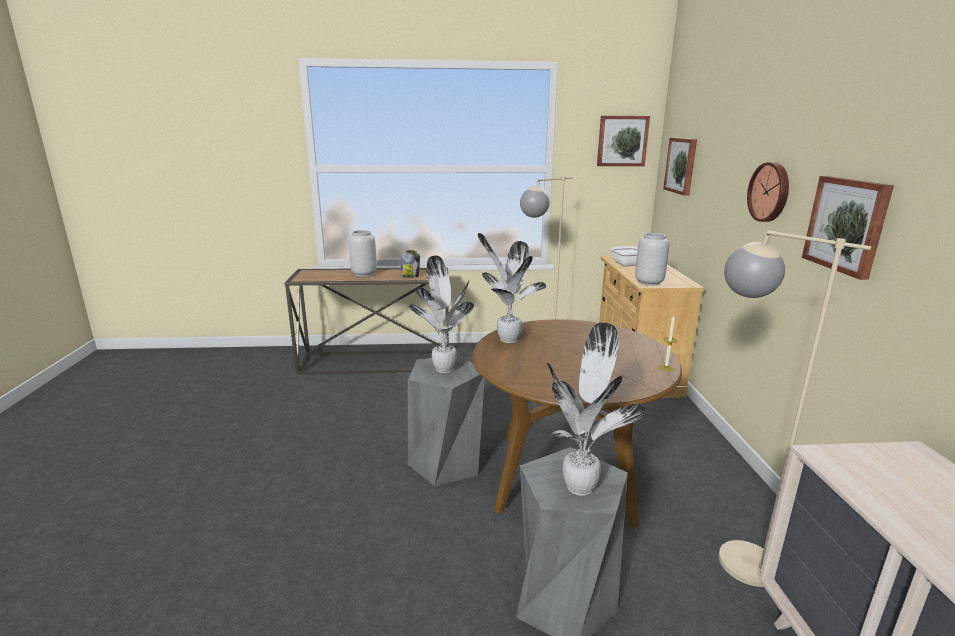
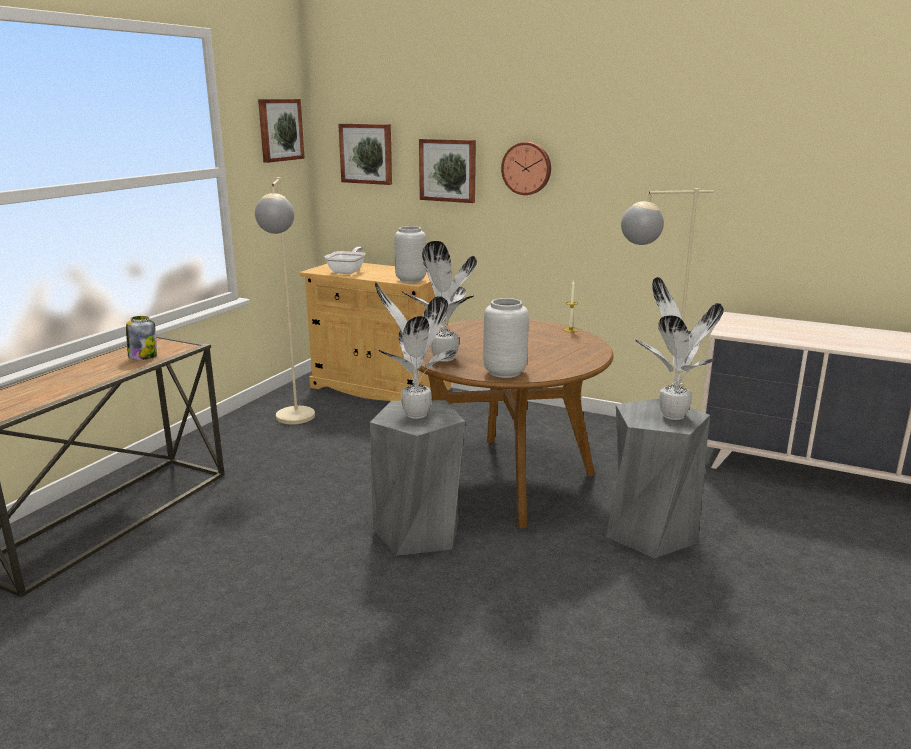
camera: 60 degrees left, 0 degrees up
(364, 274) = (70, 377): grey vase -> grey vase (505, 372)
(847, 225) = (624, 184): picture -> picture (448, 170)

